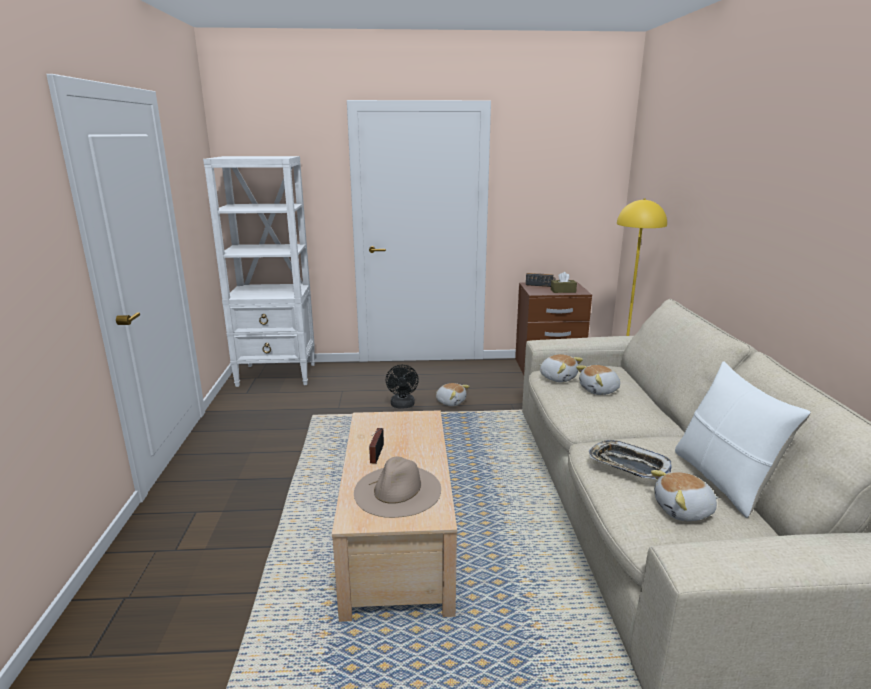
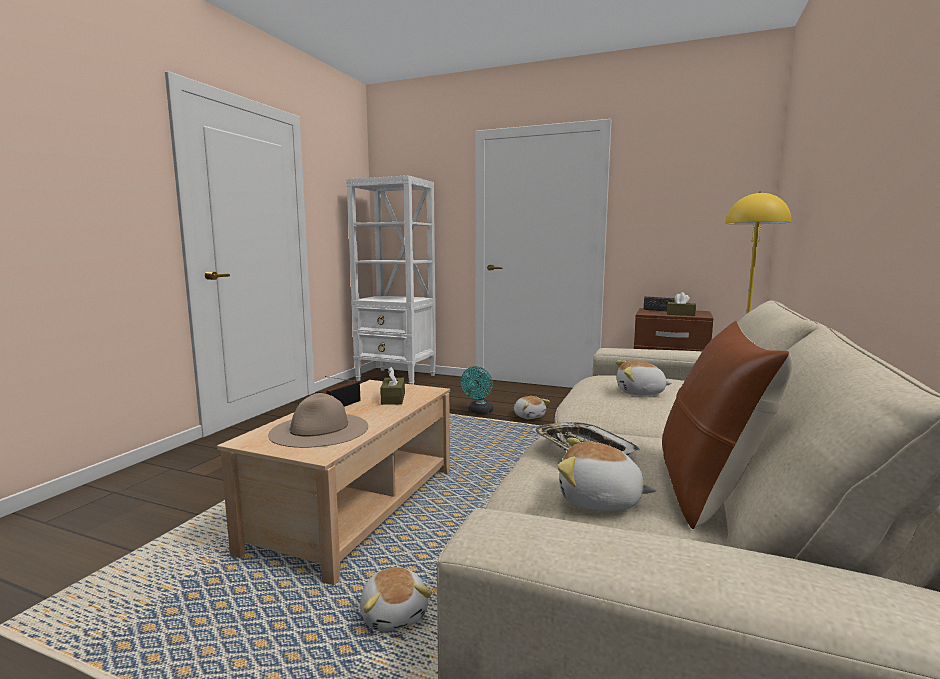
camera: 25 degrees right, 10 degrees down
(402, 405) = (479, 412): black fan -> turquoise fan
(409, 435) = (393, 398): none -> brown tissue box
(558, 378) = (605, 379): plush toy -> plush toy (395, 614)
(723, 481) = (707, 488): white pillow -> brown pillow

